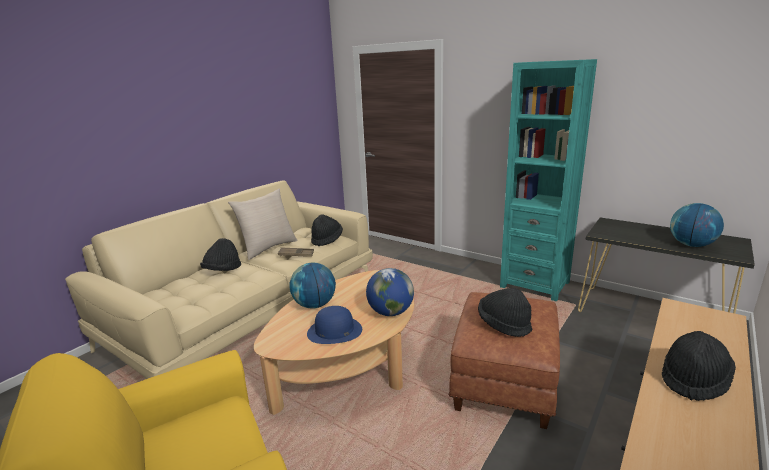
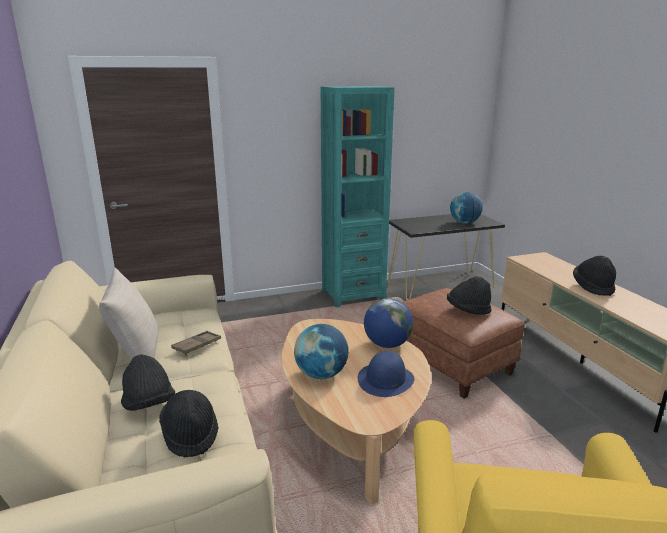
camera: 55 degrees left, 0 degrees up
(327, 240) = (192, 318): black hat -> black hat (190, 435)

